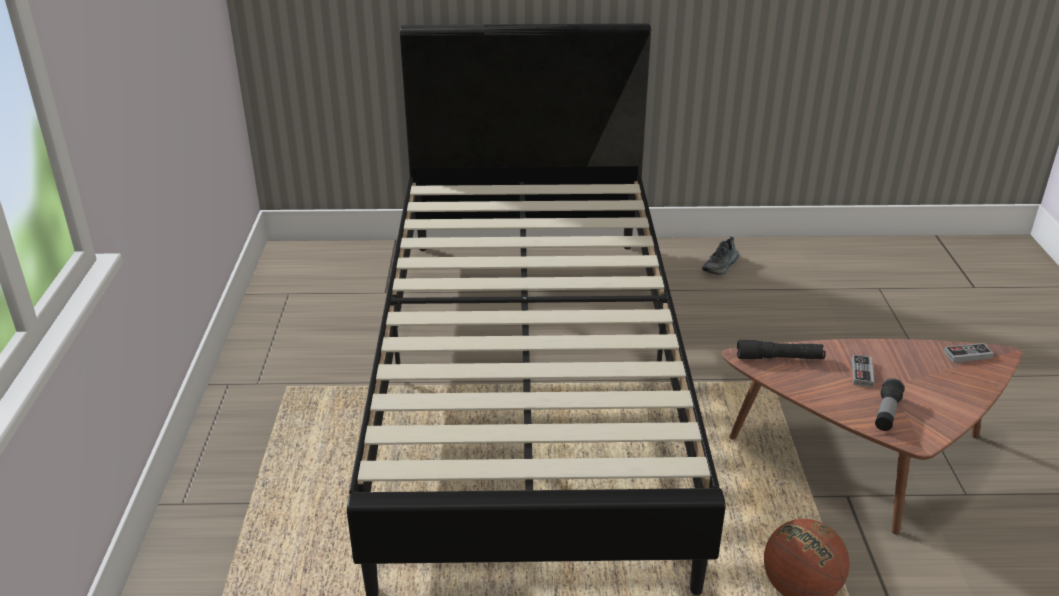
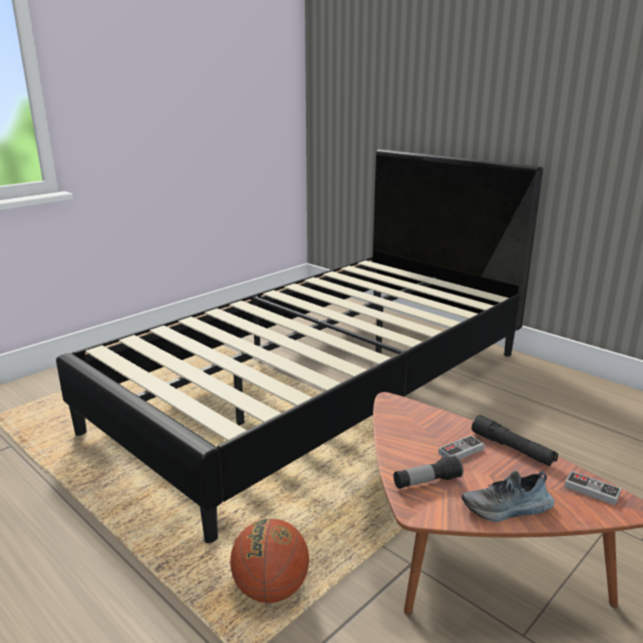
camera: 45 degrees right, 10 degrees down
(721, 266) = (563, 390): shoe -> shoe (507, 509)
(779, 358) = (413, 413): black flashlight -> black flashlight (512, 449)

